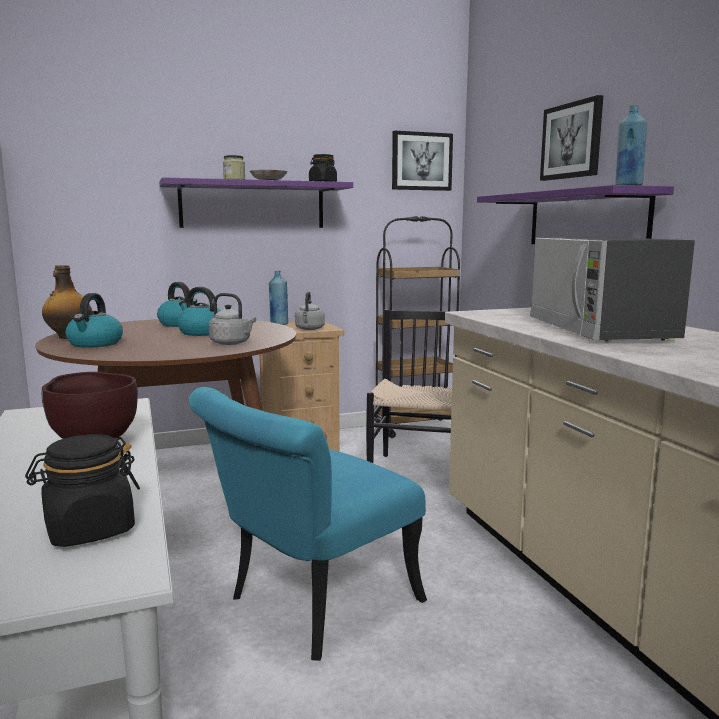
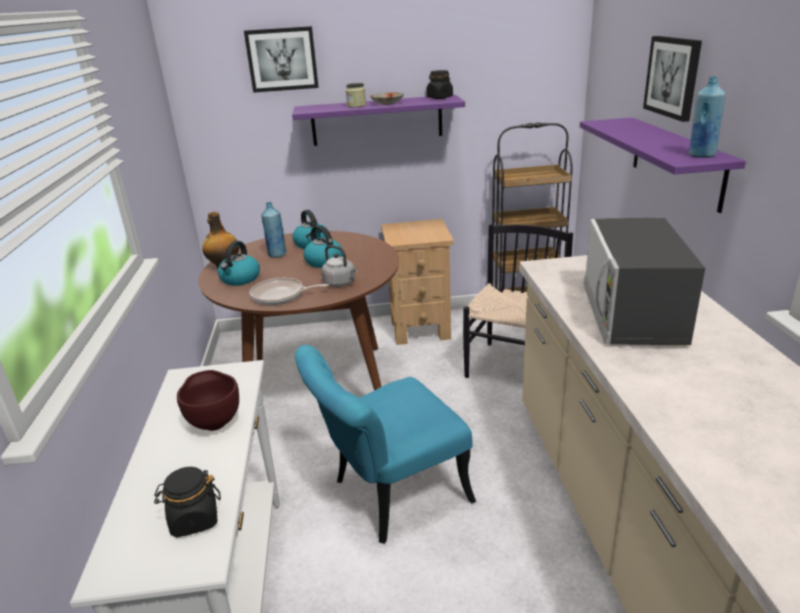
camera: 15 degrees right, 15 degrees up
(156, 351) = (280, 295): none -> frying pan
(279, 324) = (401, 227): blue bottle -> blue bottle (277, 254)
(309, 329) = (424, 237): grey kettle -> none
(421, 161) = (542, 62): picture -> picture (282, 59)

